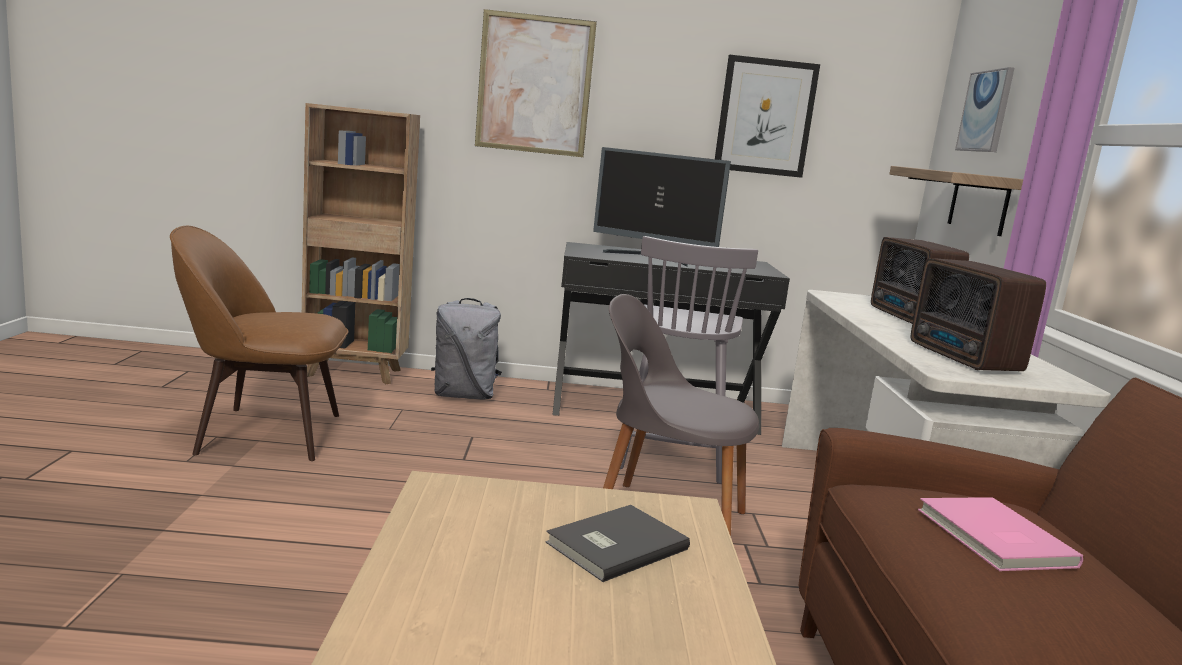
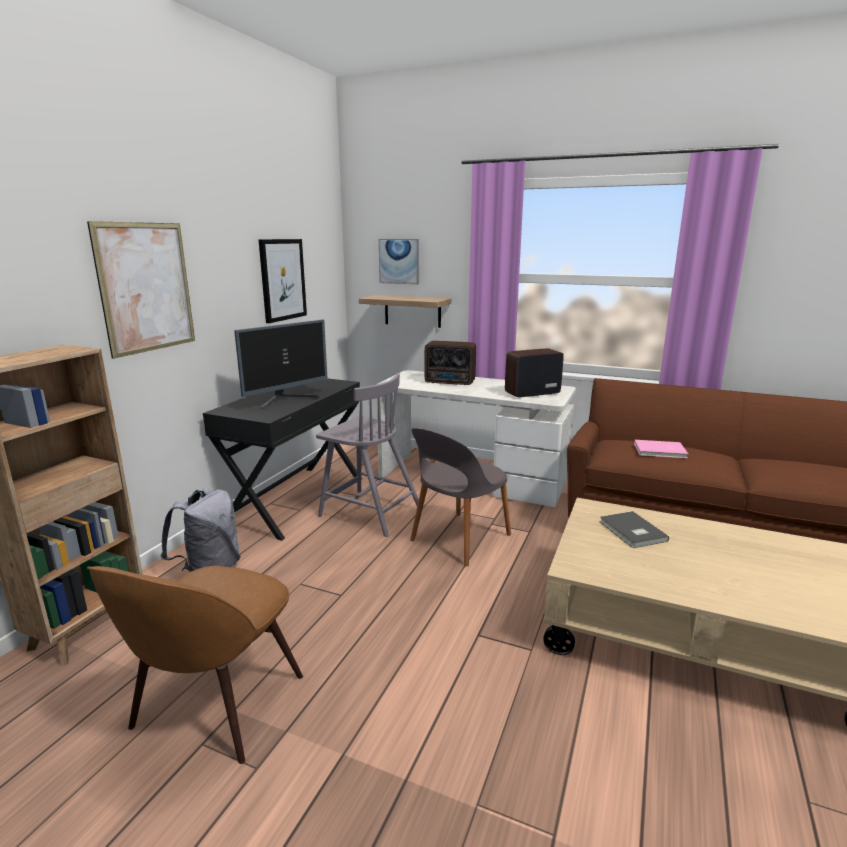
camera: 65 degrees left, 5 degrees up
(963, 359) = (530, 393): radio -> radio turned 150 degrees clockwise

